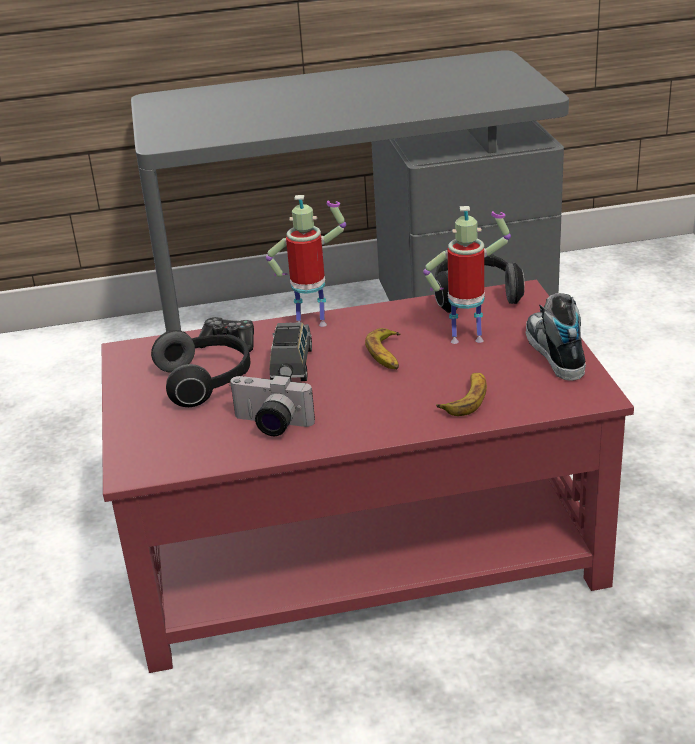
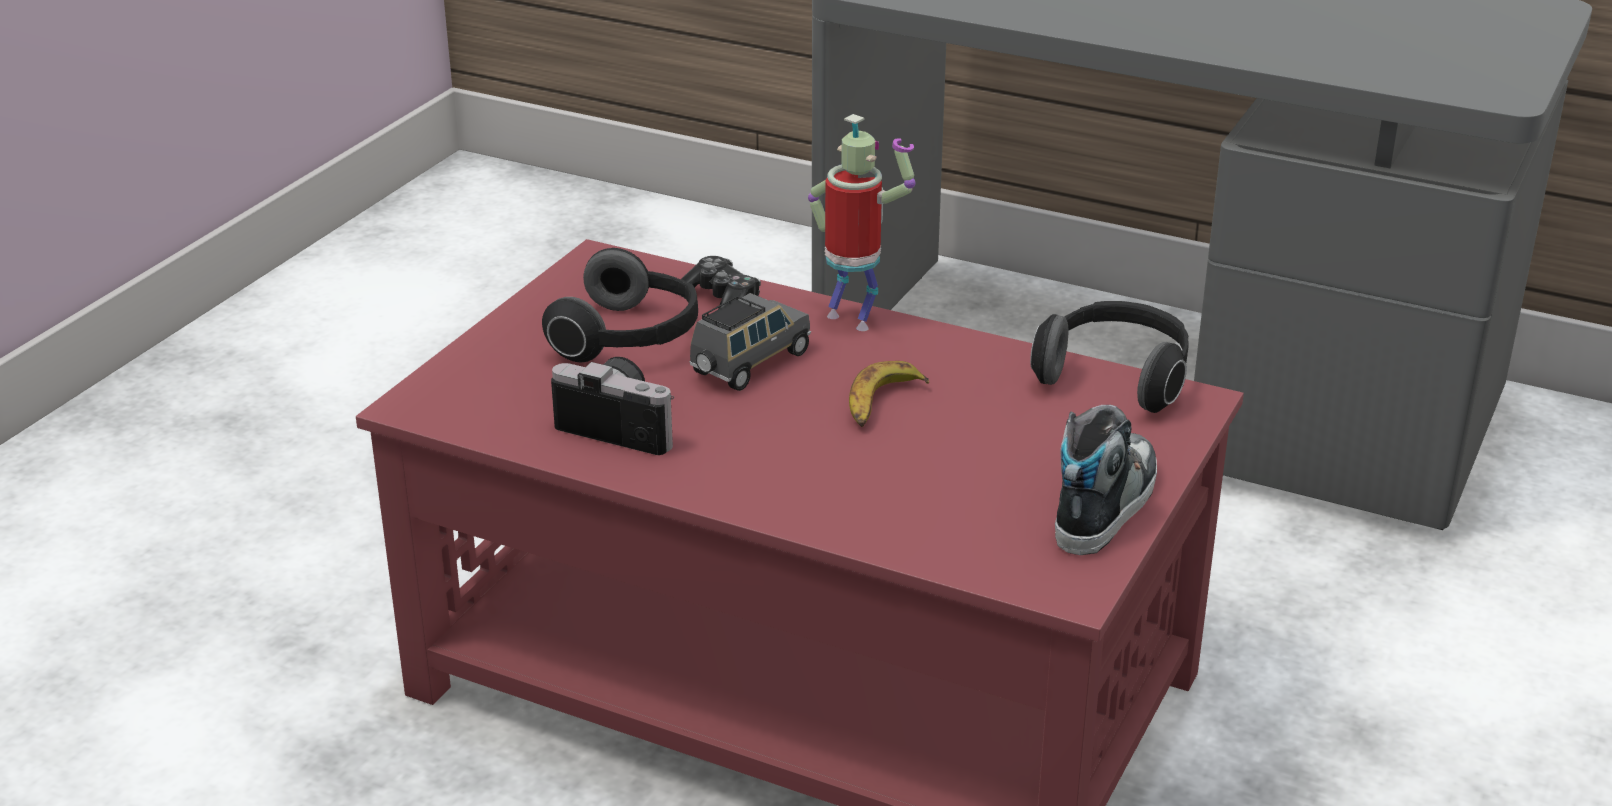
camera: 35 degrees right, 0 degrees up
(270, 425) = (623, 425): camera -> camera turned 150 degrees clockwise
(466, 399) = (893, 507): banana -> none
(467, 338) = (1017, 430): toy robot -> none

